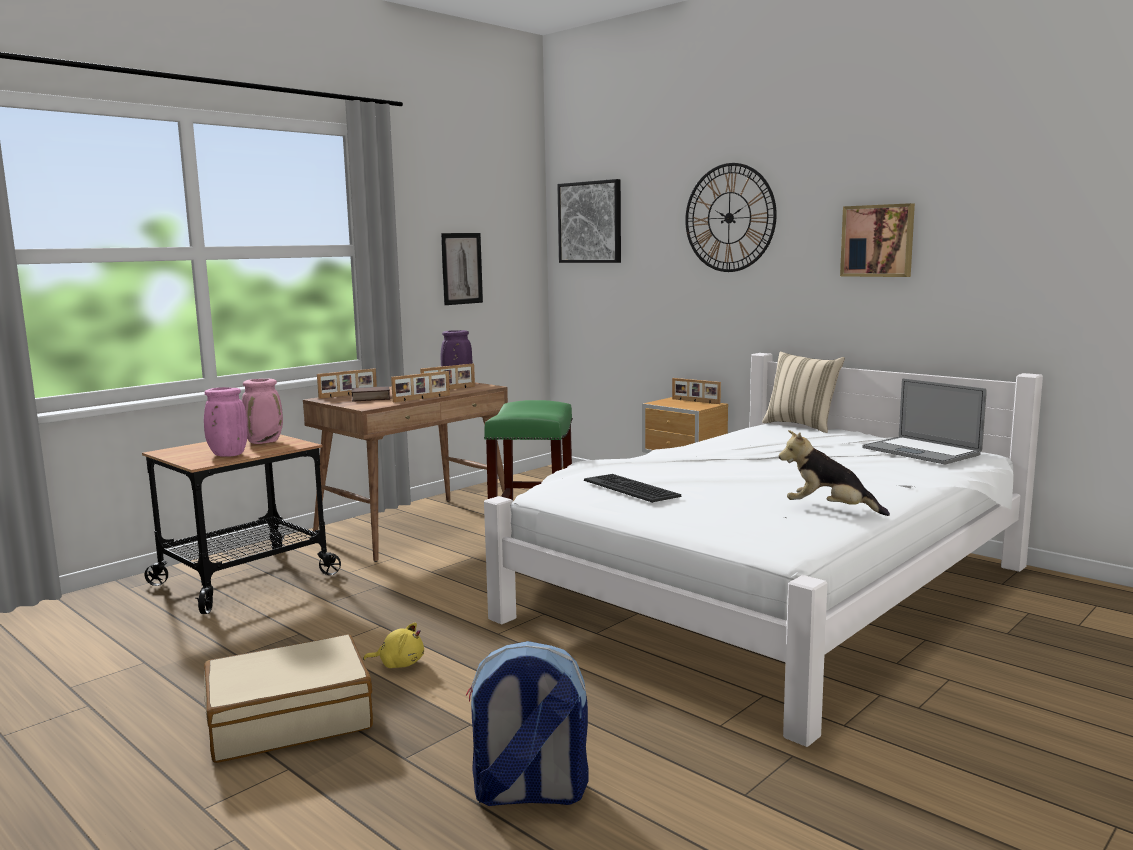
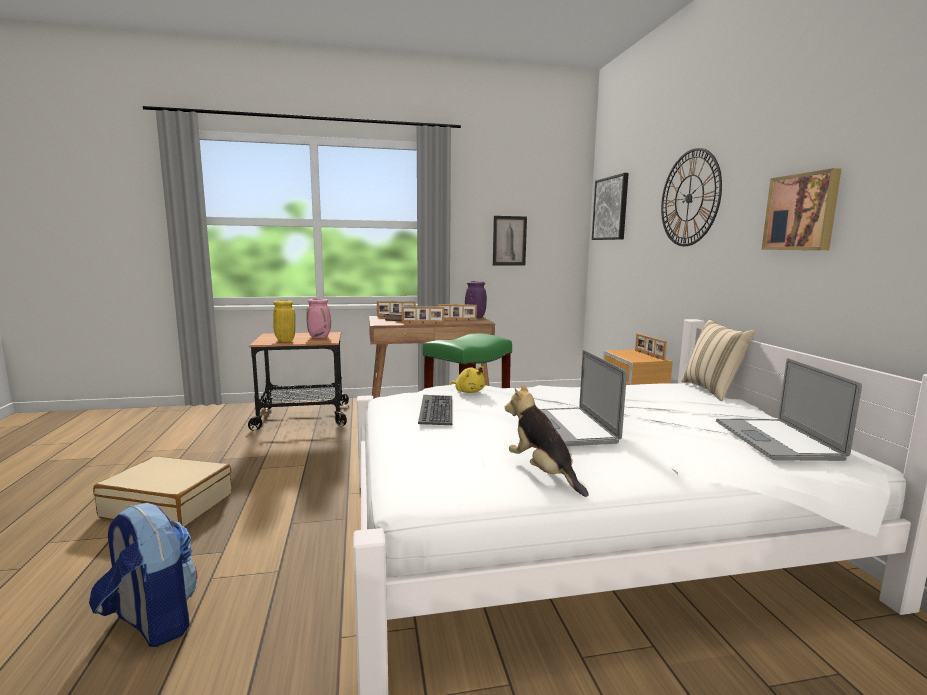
camera: 35 degrees right, 0 degrees up
(227, 455) = (284, 341): pink vase -> yellow vase
(399, 664) = (268, 493): yellow plush toy -> yellow plush toy (469, 391)
(775, 475) = (568, 427): none -> laptop

